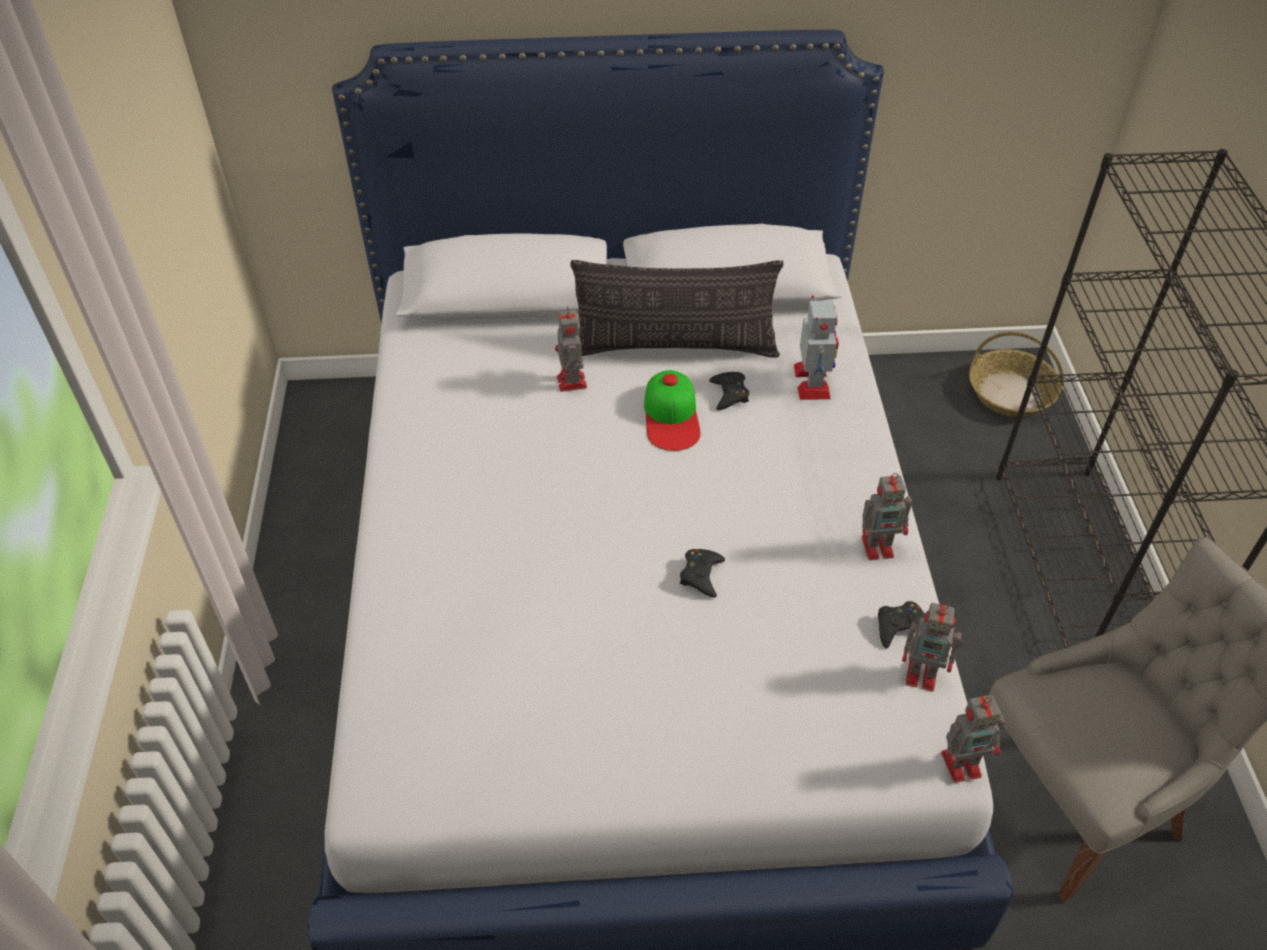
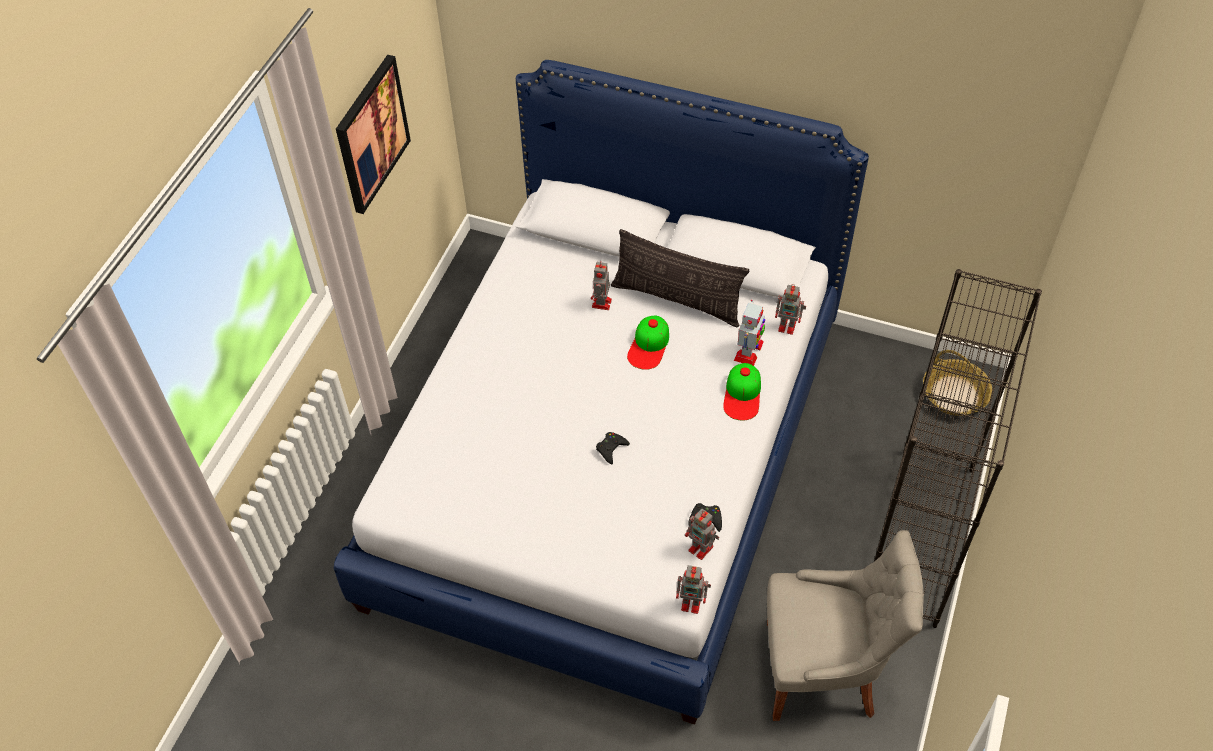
camera: 25 degrees right, 5 degrees up
(137, 196) = (371, 134): none -> picture
(729, 394) = (692, 342): black game controller -> none
(840, 439) = (742, 394): none -> cap
(879, 546) = (723, 468): toy robot -> toy robot (788, 326)

